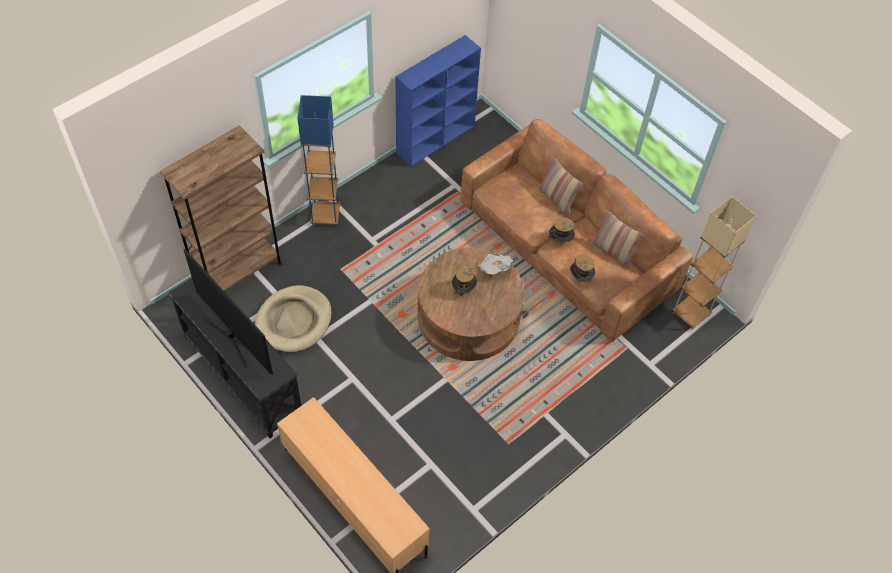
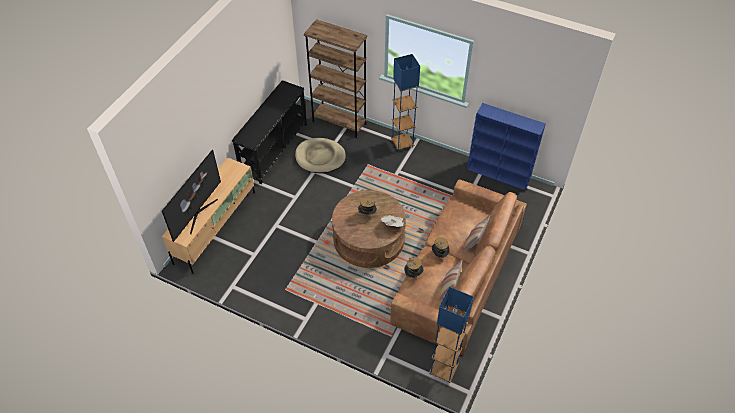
camera: 70 degrees right, 5 degrees down
(233, 337) = (266, 115): television -> television (197, 214)
(690, 314) = (443, 370): beige floor lamp -> blue floor lamp

